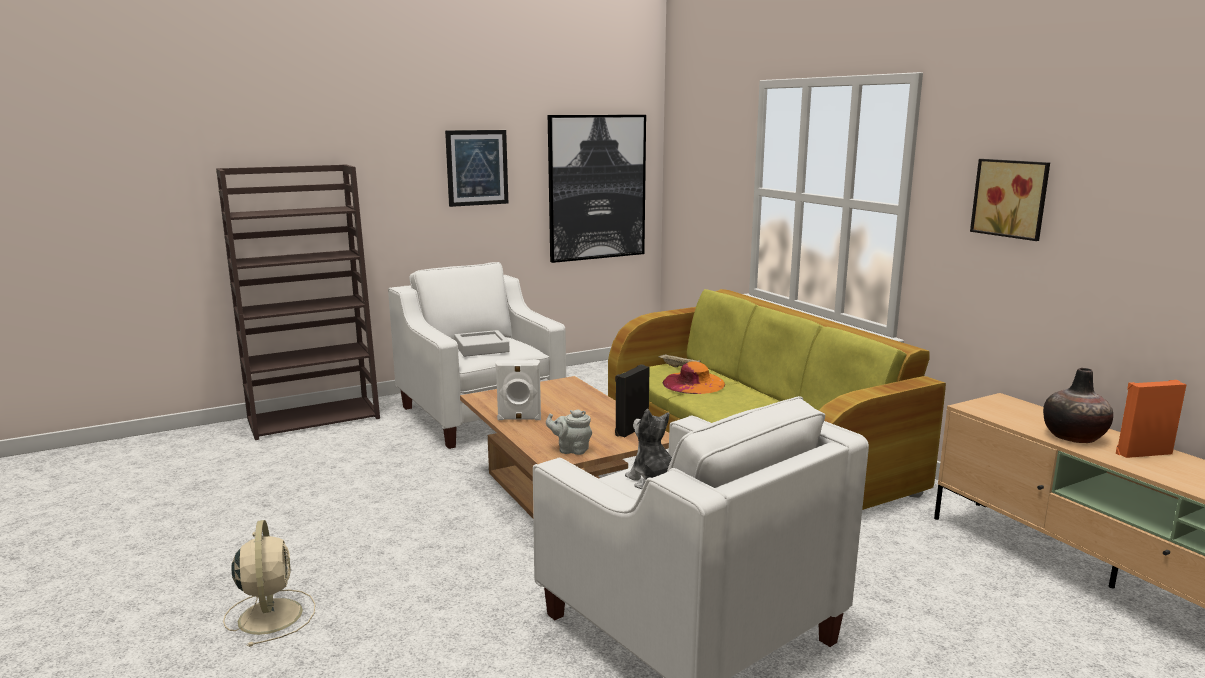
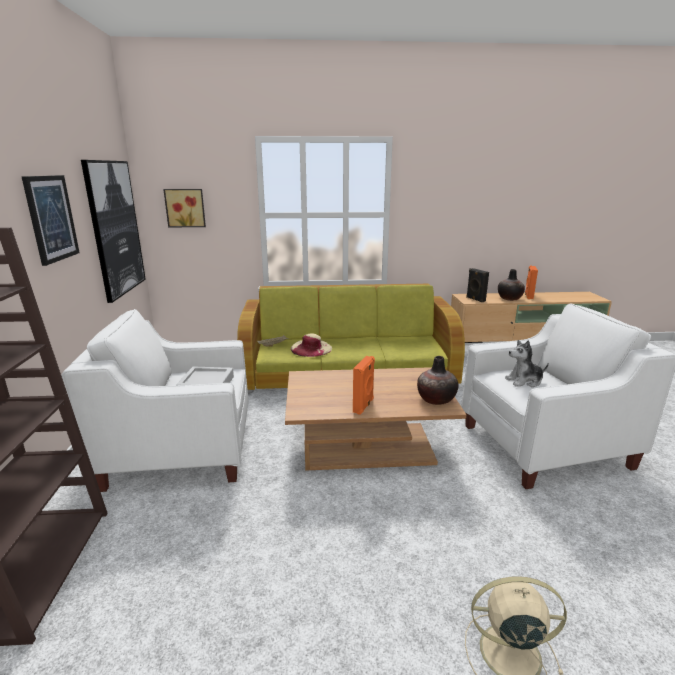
camera: 65 degrees left, 5 degrees up
(519, 419) = (364, 406): white speaker -> orange speaker
(571, 450) = (436, 399): grey teapot -> vase
(630, 429) = (410, 375): black speaker -> black speaker (475, 299)
(693, 383) = (311, 348): orange hat -> beige hat
(1011, 198) = (450, 201): picture -> picture (185, 208)

